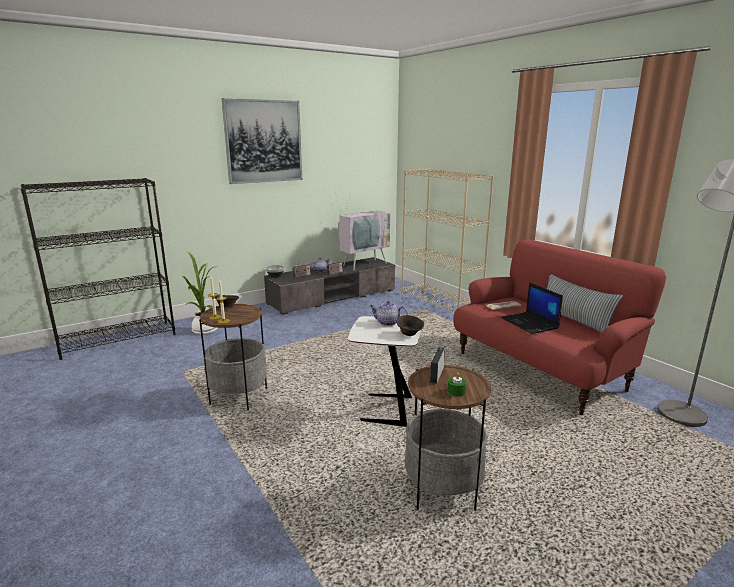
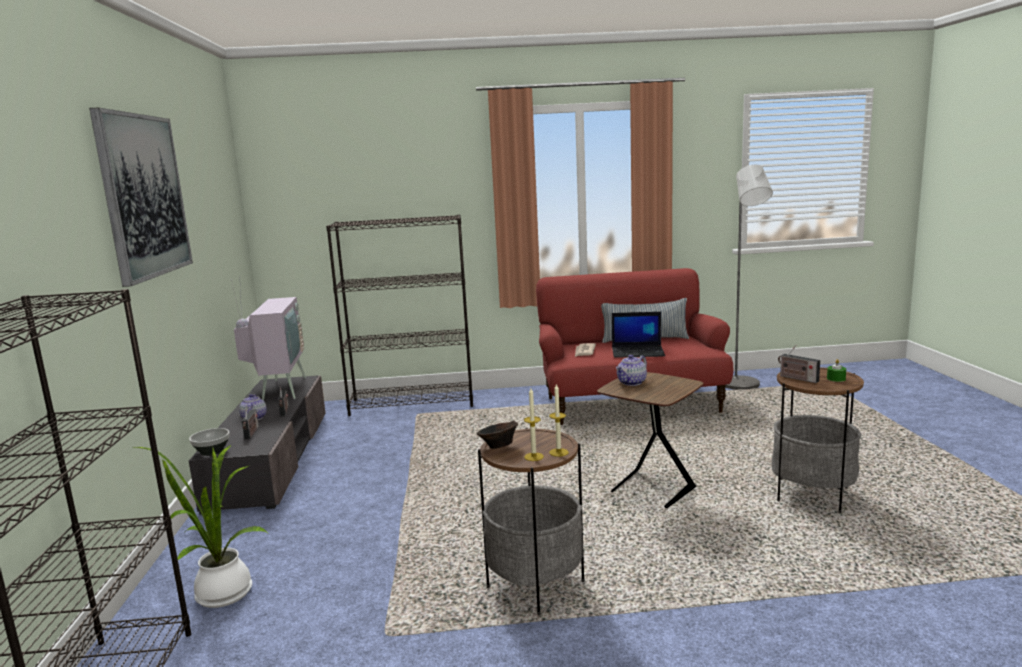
camera: 60 degrees left, 5 degrees down
(385, 410) = (651, 491): white side table -> brown side table
(410, 334) = (674, 379): brown bowl -> none
(440, 303) = (413, 403): beige bookcase -> black bookcase

